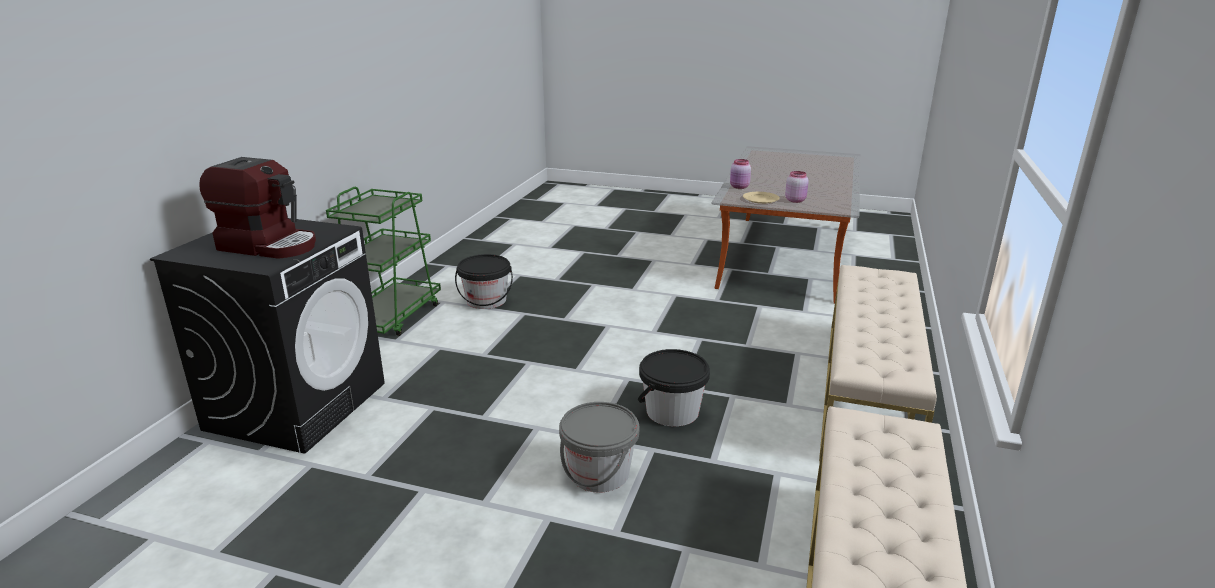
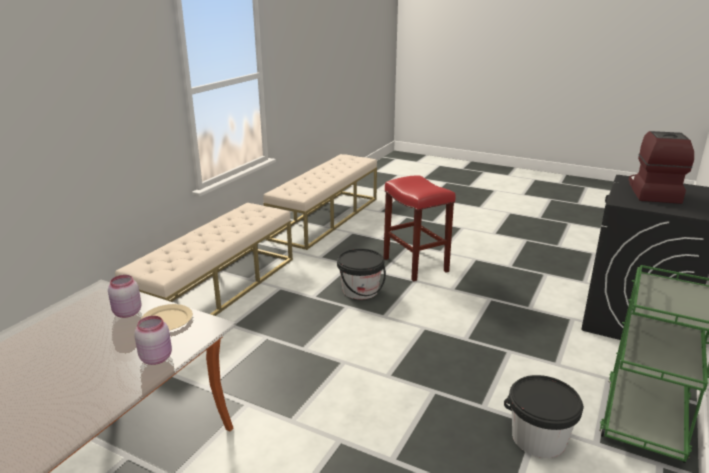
camera: 170 degrees left, 0 degrees up
(269, 245) = (652, 192): coffee machine -> coffee machine turned 75 degrees clockwise
(599, 473) = (414, 264): grey bucket -> red stool

